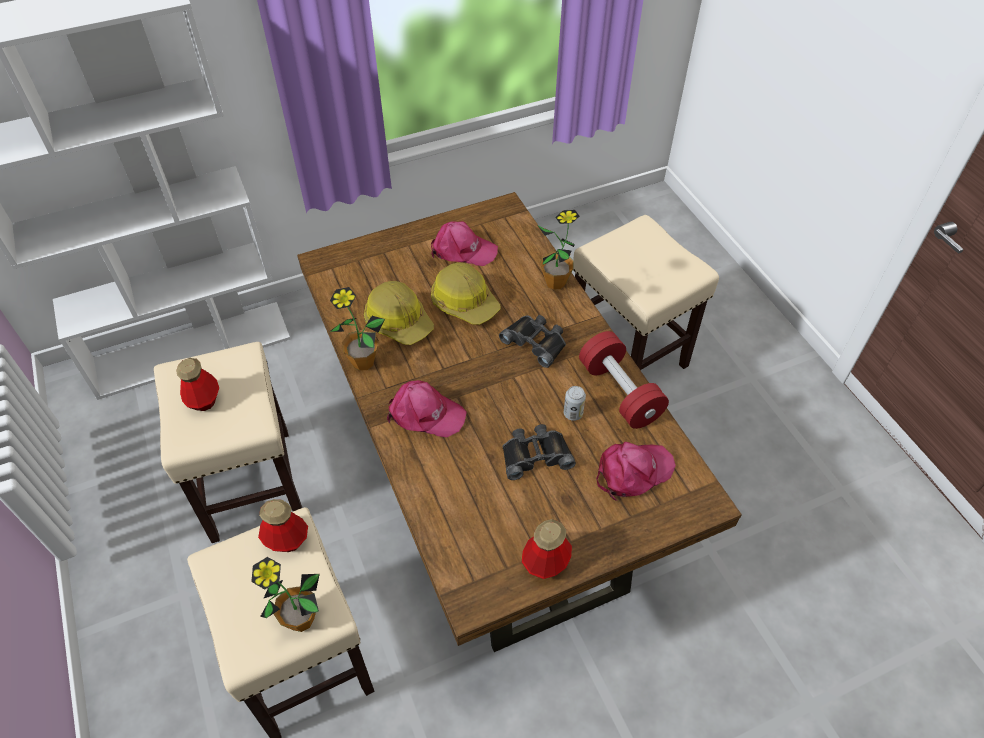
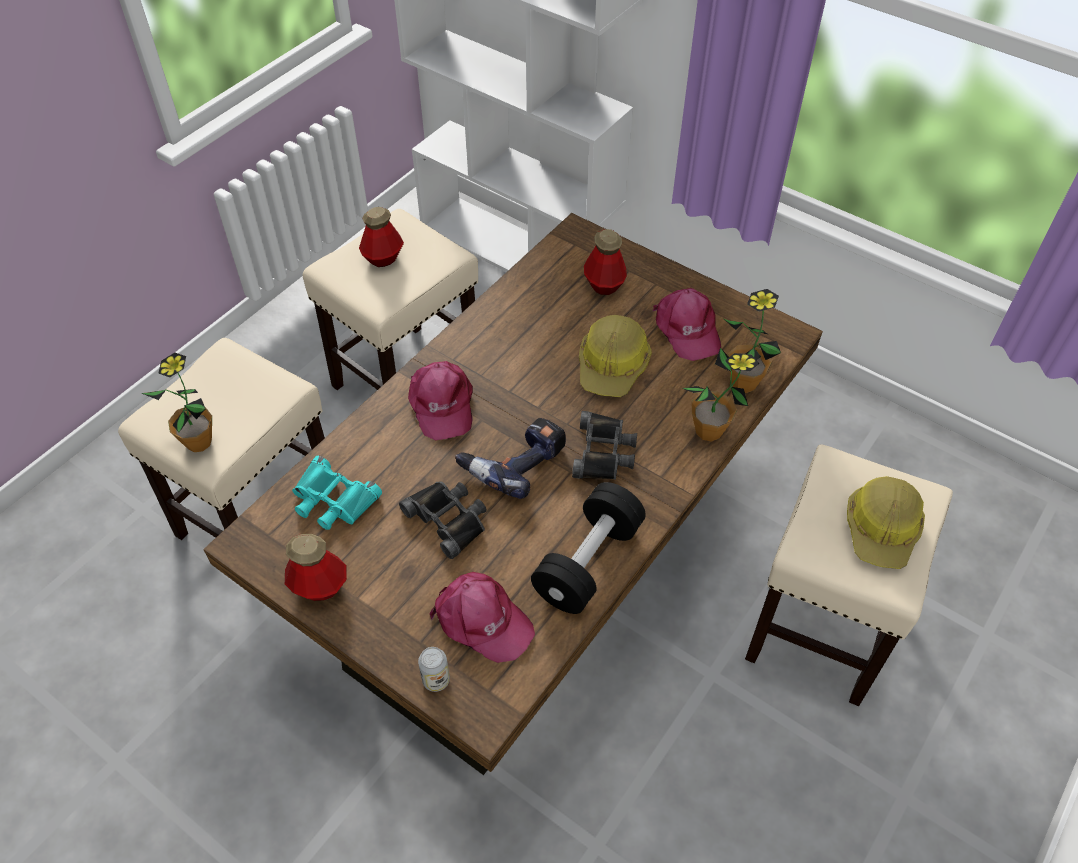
camera: 60 degrees right, 0 degrees up
(287, 540) = (271, 390): bottle -> bottle (604, 284)
(363, 362) = (473, 327): potted plant -> potted plant (743, 383)
(399, 321) = (545, 327): hard hat -> hard hat (882, 529)
(469, 522) = (332, 500): none -> turquoise binoculars
(509, 394) = (513, 461): none -> power drill
(573, 414) = (526, 529): can -> can (436, 680)
(619, 392) = (588, 562): red dumbbell -> black dumbbell

